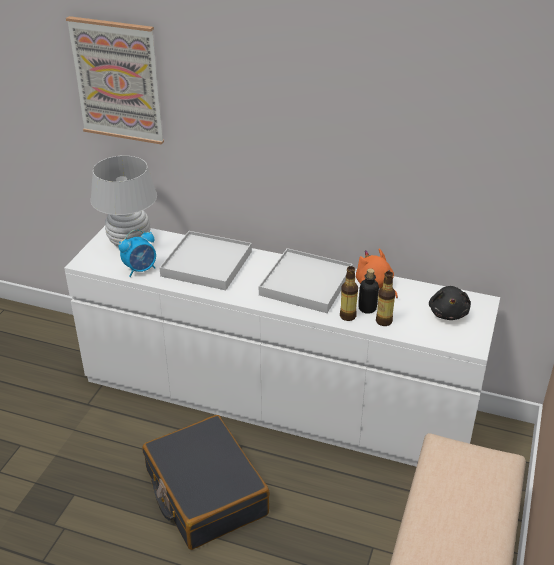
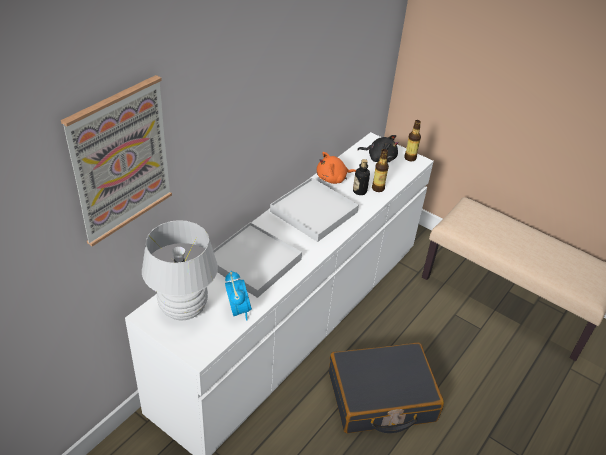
camera: 75 degrees left, 5 degrees up
(347, 316) = (365, 203): bottle -> bottle (410, 158)

